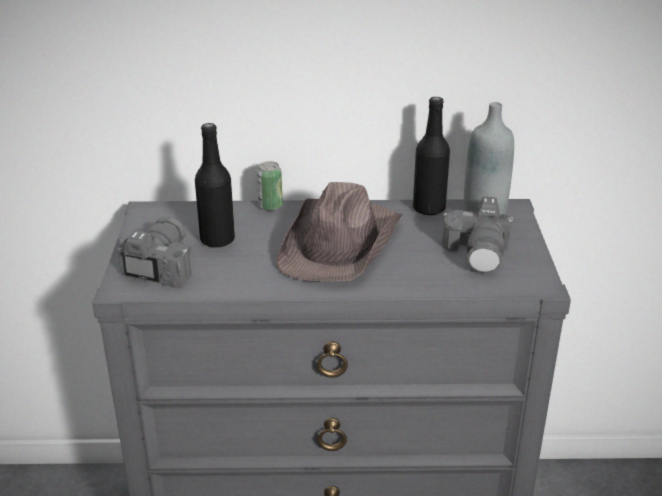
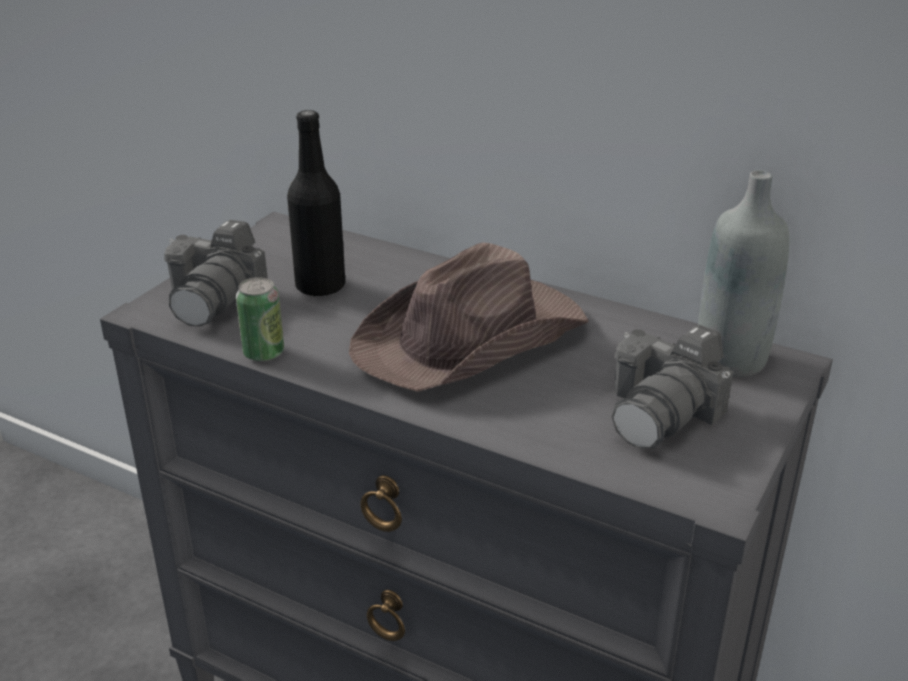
camera: 30 degrees right, 0 degrees up
(158, 267) = (216, 299): camera -> camera turned 150 degrees clockwise
(270, 206) = (432, 263): can -> can (263, 353)
(429, 209) = (650, 327): black bottle -> none

